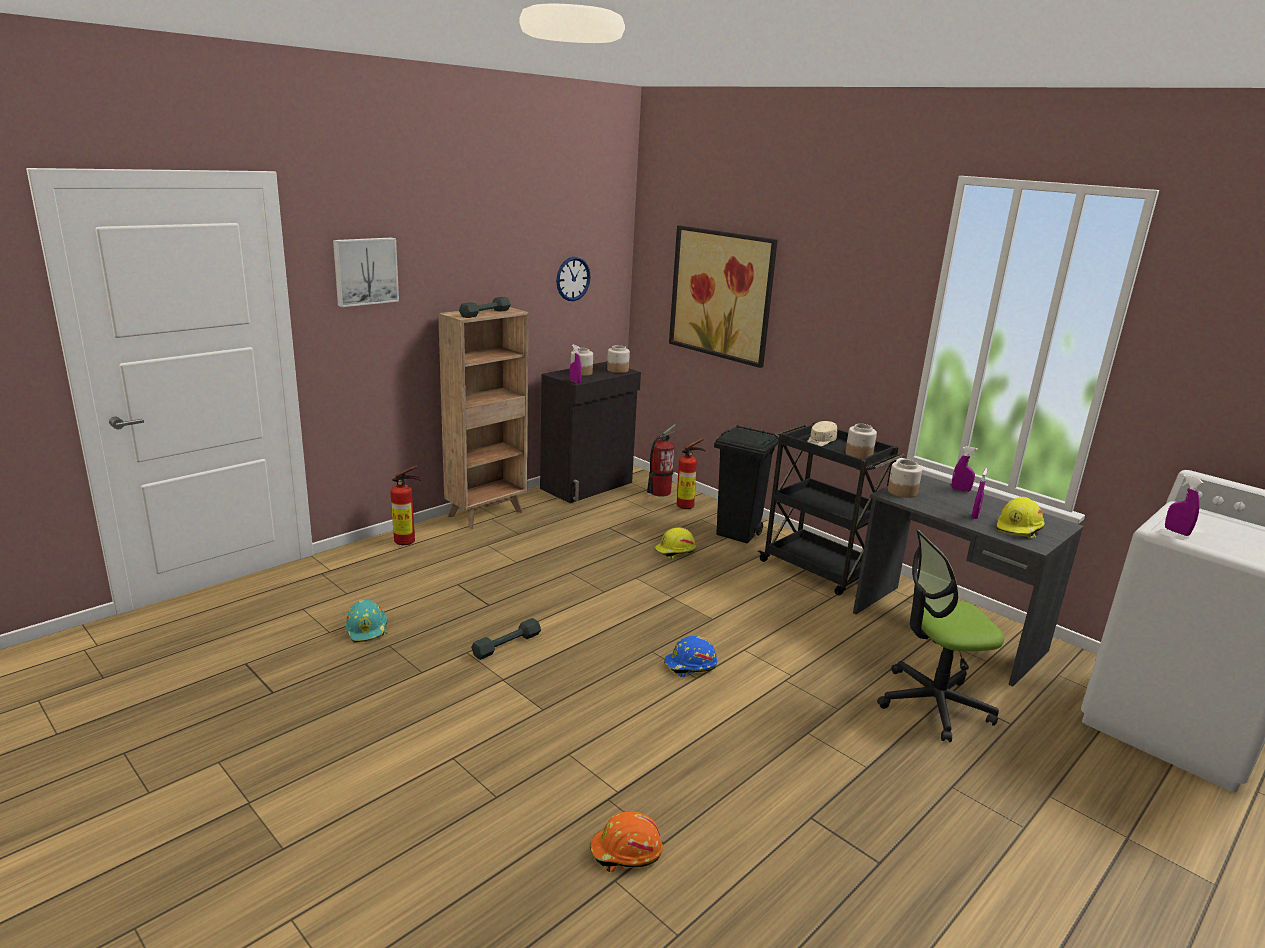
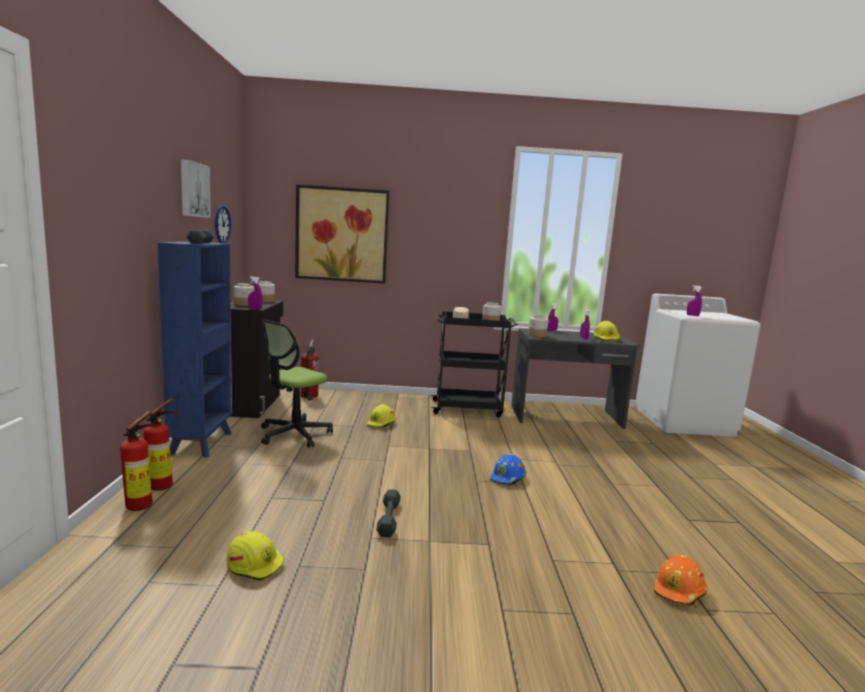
camera: 45 degrees left, 10 degrees down
(365, 271) = (104, 187): picture -> picture (193, 189)
(368, 629) = (255, 564): turquoise hard hat -> yellow hard hat
(487, 513) = (202, 443): brown bookcase -> blue bookcase
(688, 506) = (341, 398): fire extinguisher -> fire extinguisher (143, 505)
(738, 534) = (397, 404): black trash can -> none
(933, 704) = (620, 447): office chair -> office chair (294, 434)

